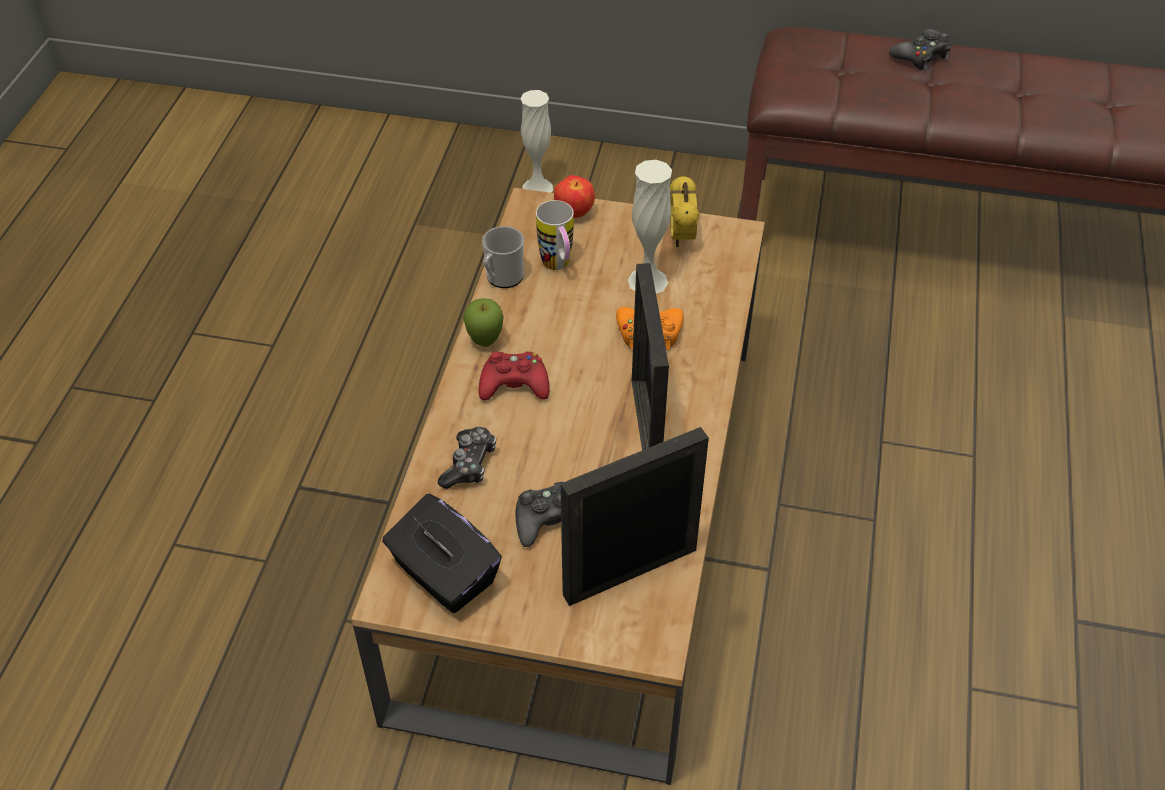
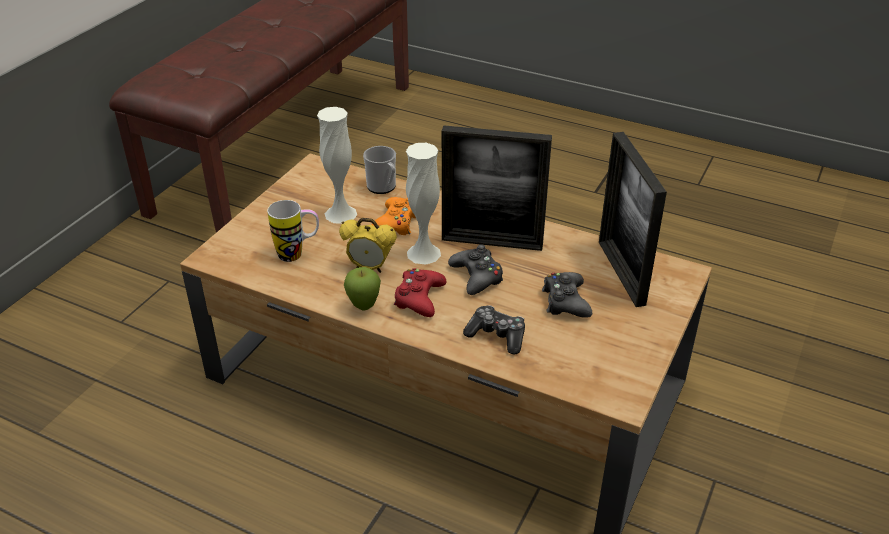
camera: 75 degrees left, 10 degrees down
(444, 575) = (606, 365): black tissue box -> none
(502, 278) = (292, 286): mug -> mug (383, 187)
(537, 188) = (60, 338): white vase -> white vase (423, 253)
(574, 213) = (239, 235): apple -> none
(681, 238) = (303, 190): alarm clock -> alarm clock (370, 268)
(921, 56) = (211, 43): black game controller -> black game controller (477, 276)

